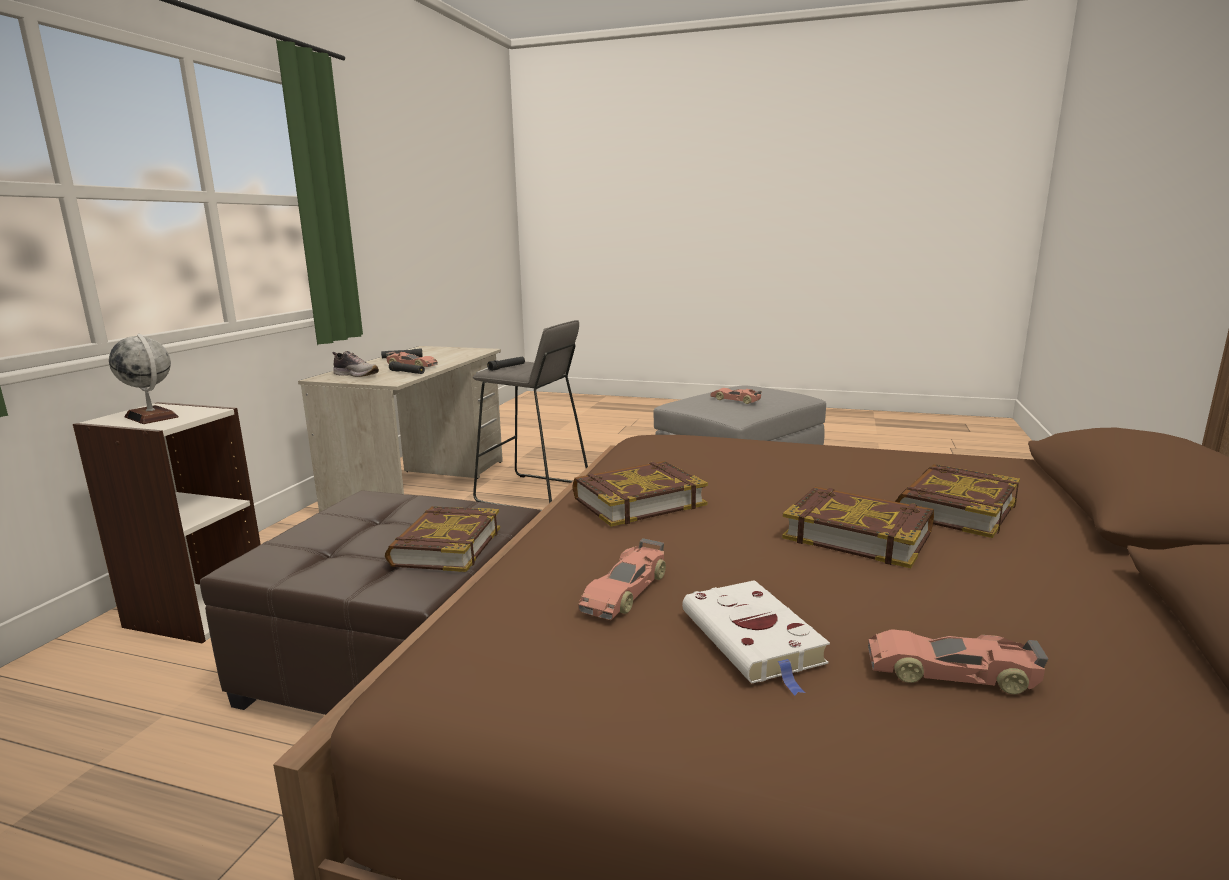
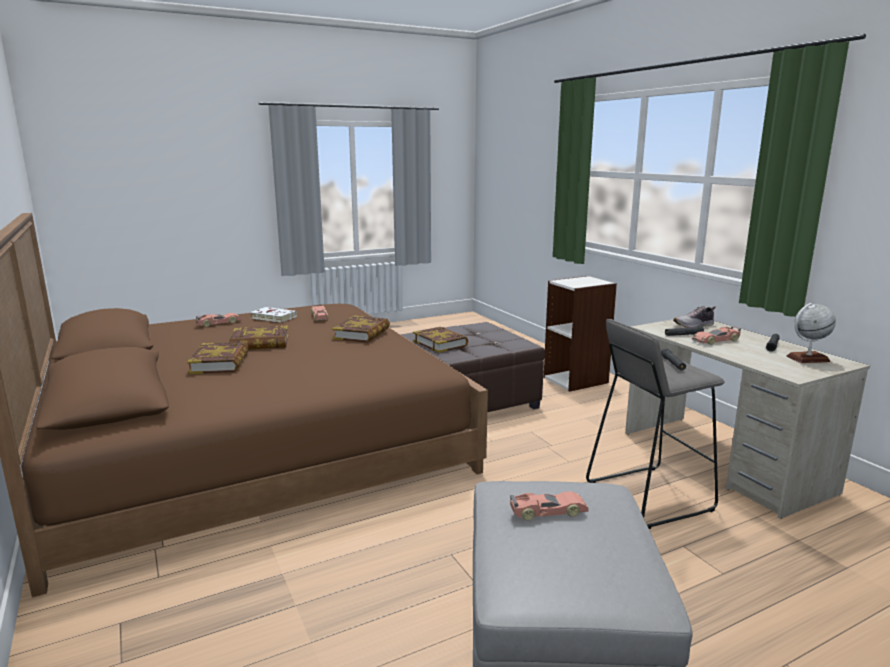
camera: 135 degrees right, 0 degrees up
(152, 417) = (579, 281): globe -> globe (808, 359)

